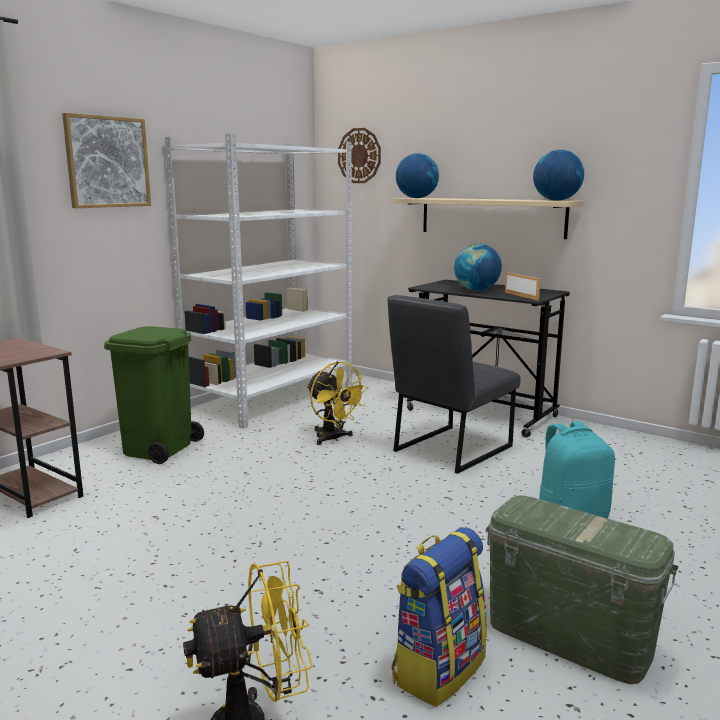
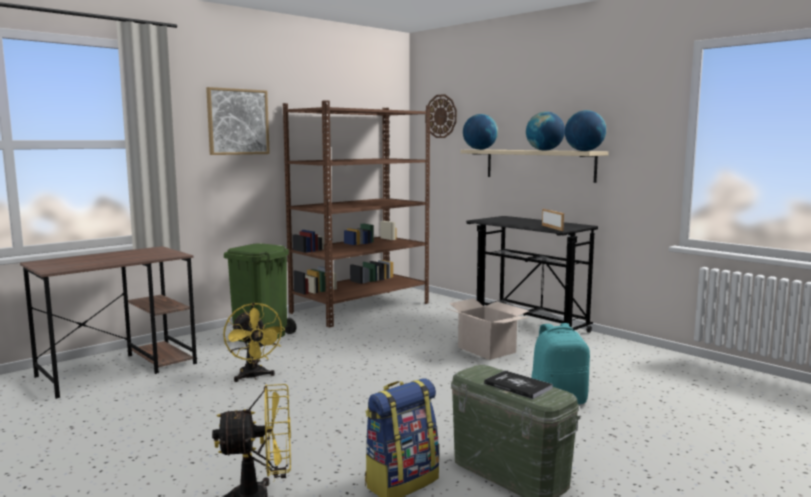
camera: 10 degrees right, 5 degrees down
(272, 398) = (361, 308): white bookcase -> brown bookcase
(333, 439) = (395, 338): yellow fan -> yellow fan (253, 377)
(450, 449) = (486, 350): grey chair -> cardboard box
(476, 290) = (520, 223): globe -> globe (544, 150)
(589, 528) = (518, 386): none -> book

